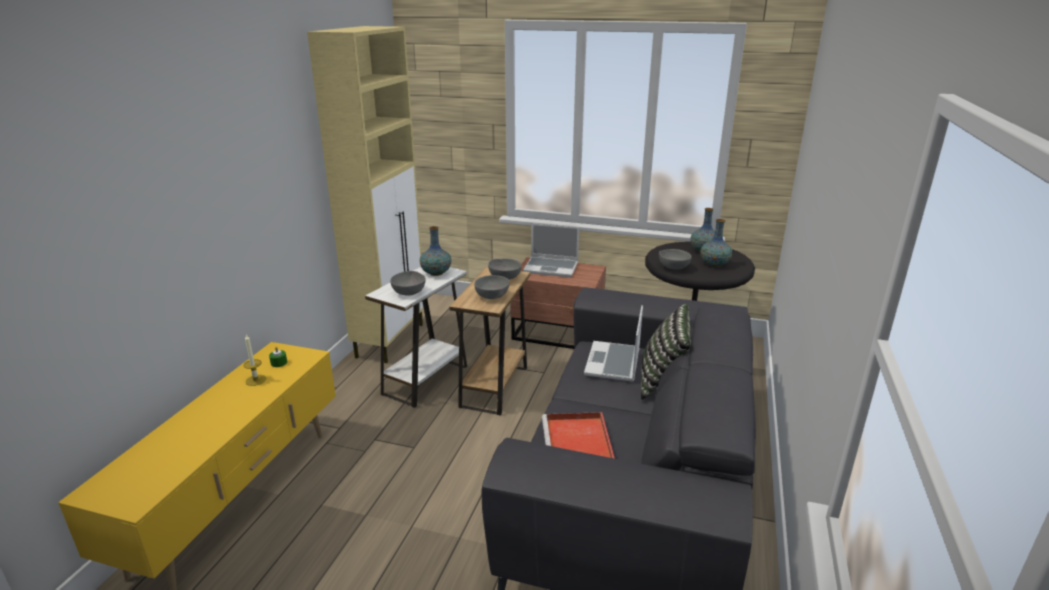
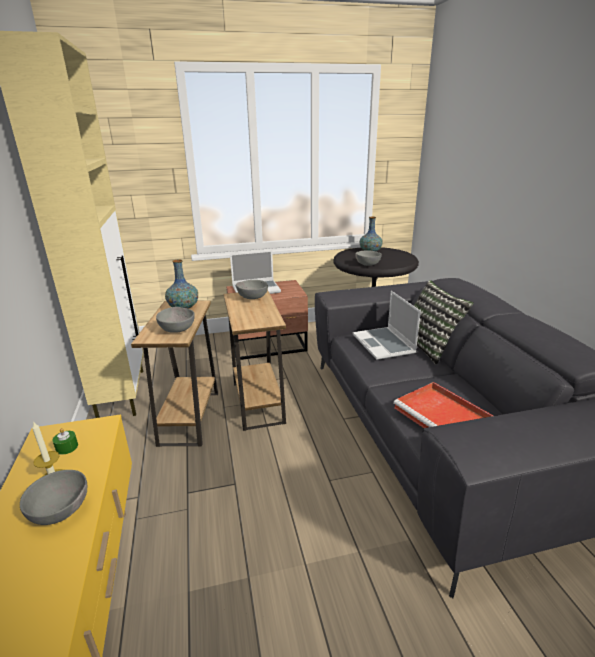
camera: 30 degrees left, 0 degrees up
(425, 380) = (189, 417): white side table -> brown side table
(492, 297) = (262, 314): grey bowl -> grey bowl (62, 511)
(714, 264) = (389, 258): vase -> none

